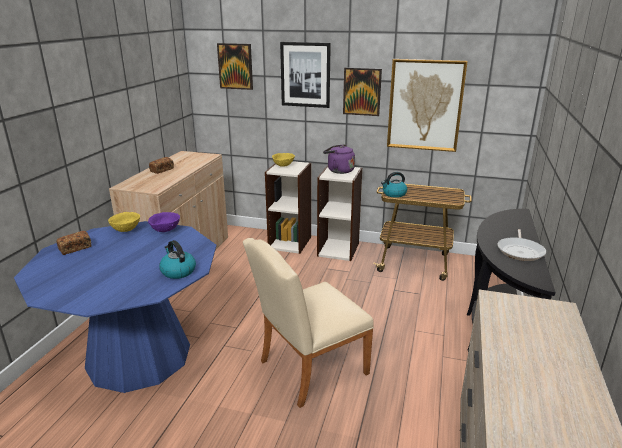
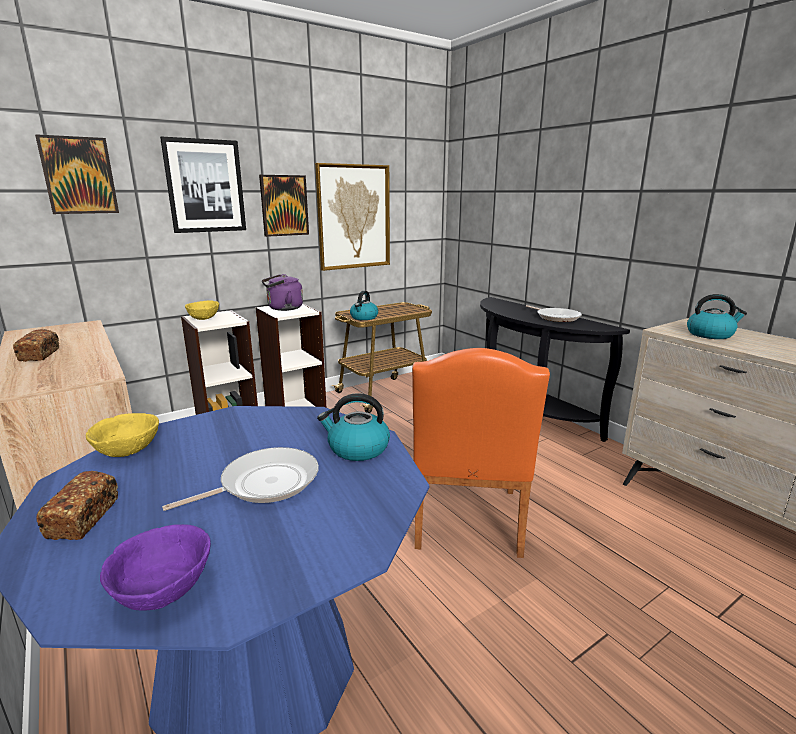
camera: 50 degrees left, 5 degrees down
(126, 266) = (264, 483): none -> frying pan
(166, 230) = (206, 423): purple bowl -> purple bowl (165, 591)
(307, 370) = (467, 523): beige chair -> orange chair
(521, 323) = (710, 334): none -> kettle

